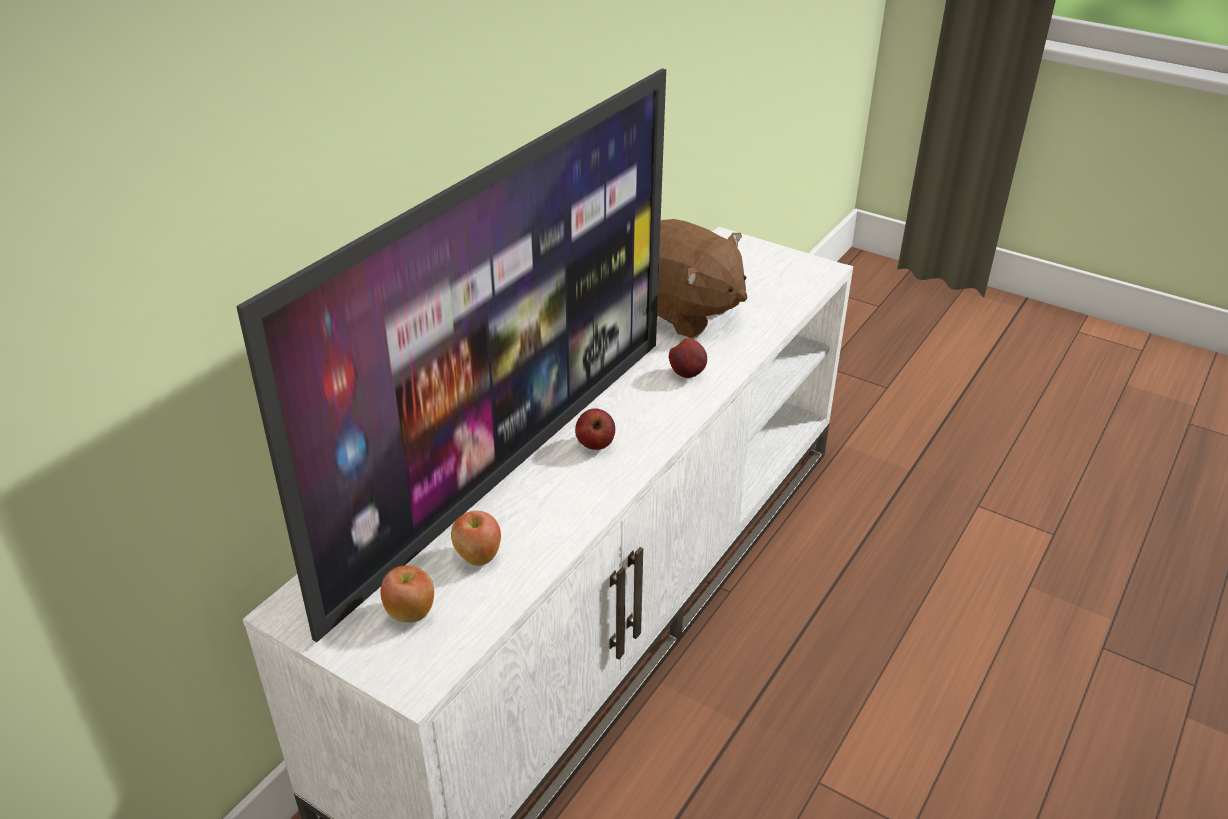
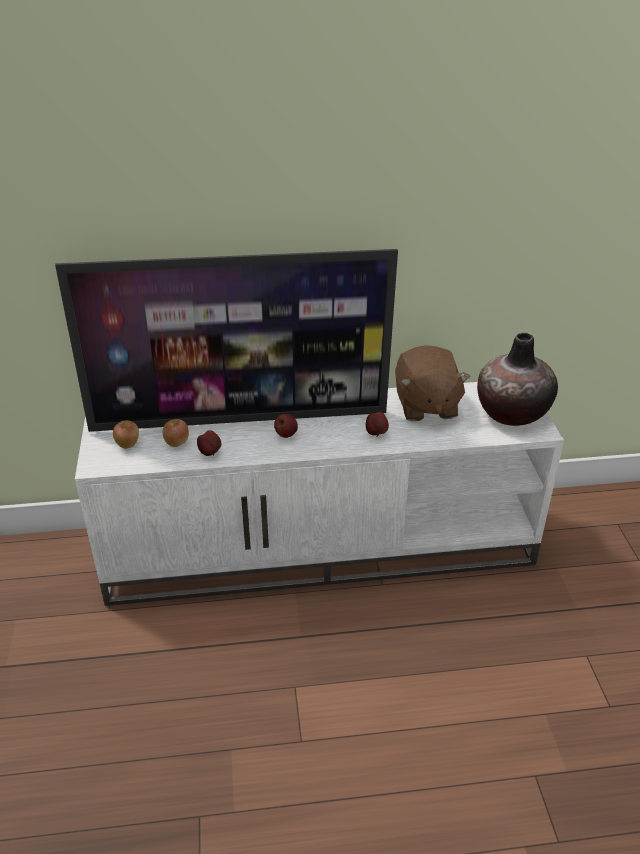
camera: 50 degrees right, 0 degrees up
(546, 534) = (210, 453): none -> apple
(768, 268) = (512, 412): none -> vase

